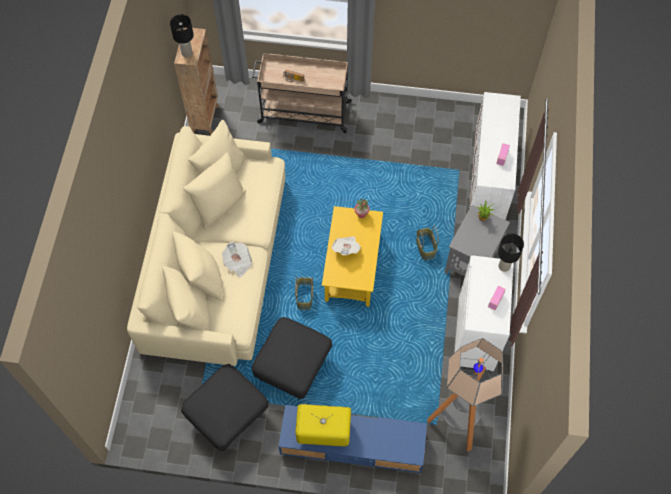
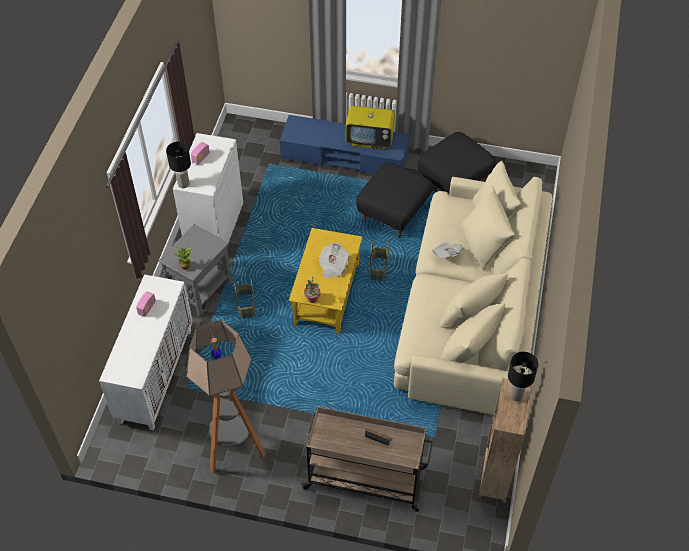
camera: 175 degrees left, 10 degrees down
(456, 424) = (251, 163): floor lamp -> floor lamp (234, 450)

